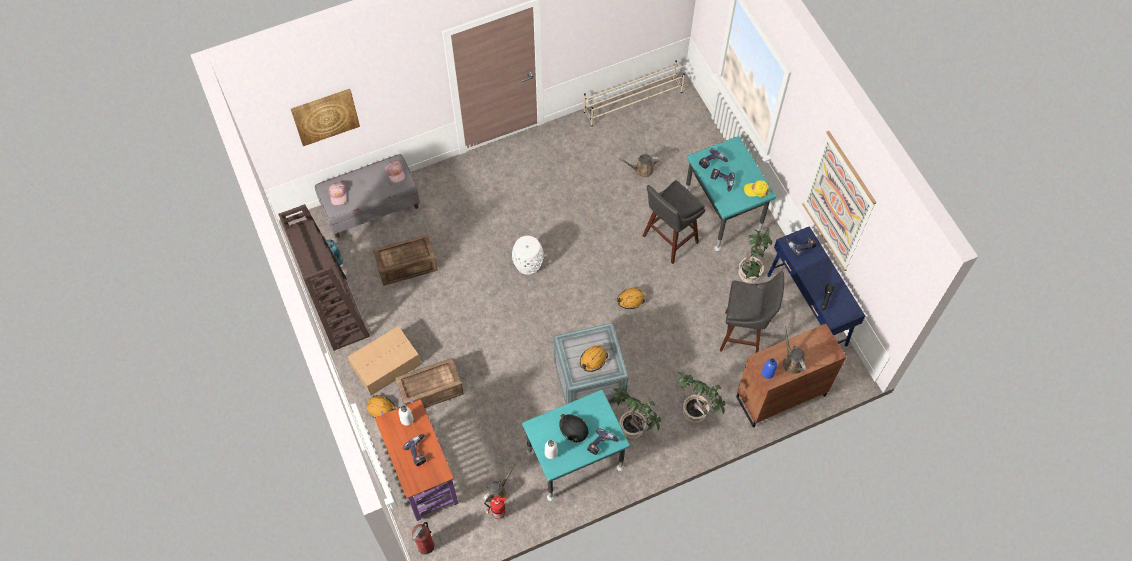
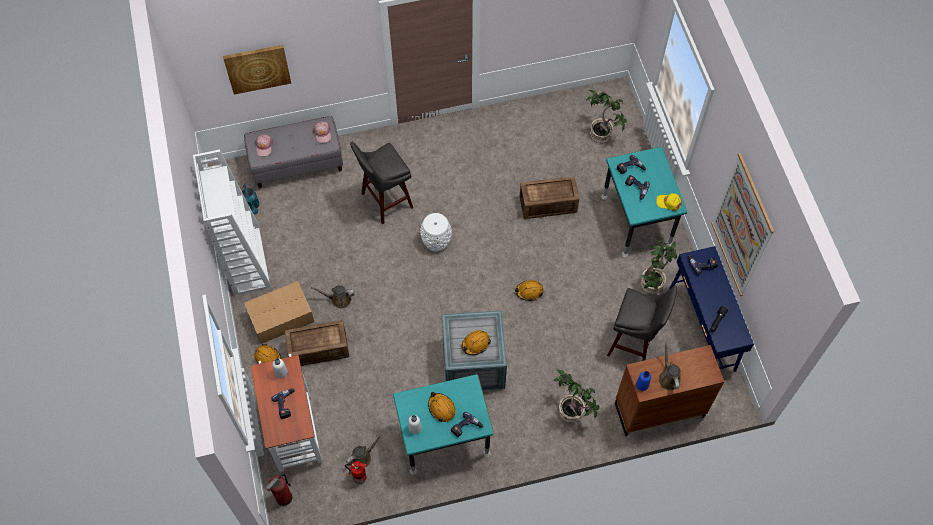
camera: 10 degrees right, 0 degrees up
(339, 313) = (246, 260): brown bookcase -> white bookcase
(408, 267) = (320, 226): crate -> crate (549, 205)
(423, 478) = (294, 431): purple cart -> white cart
(573, 429) = (441, 408): black hard hat -> orange hard hat
(633, 102) = (570, 99): beige shoe rack -> none
(633, 427) = (507, 416): potted plant -> potted plant (601, 134)
(642, 169) = (565, 166): brown watering can -> brown watering can (339, 299)
(668, 240) = (577, 239): grey stool -> grey stool (385, 201)

